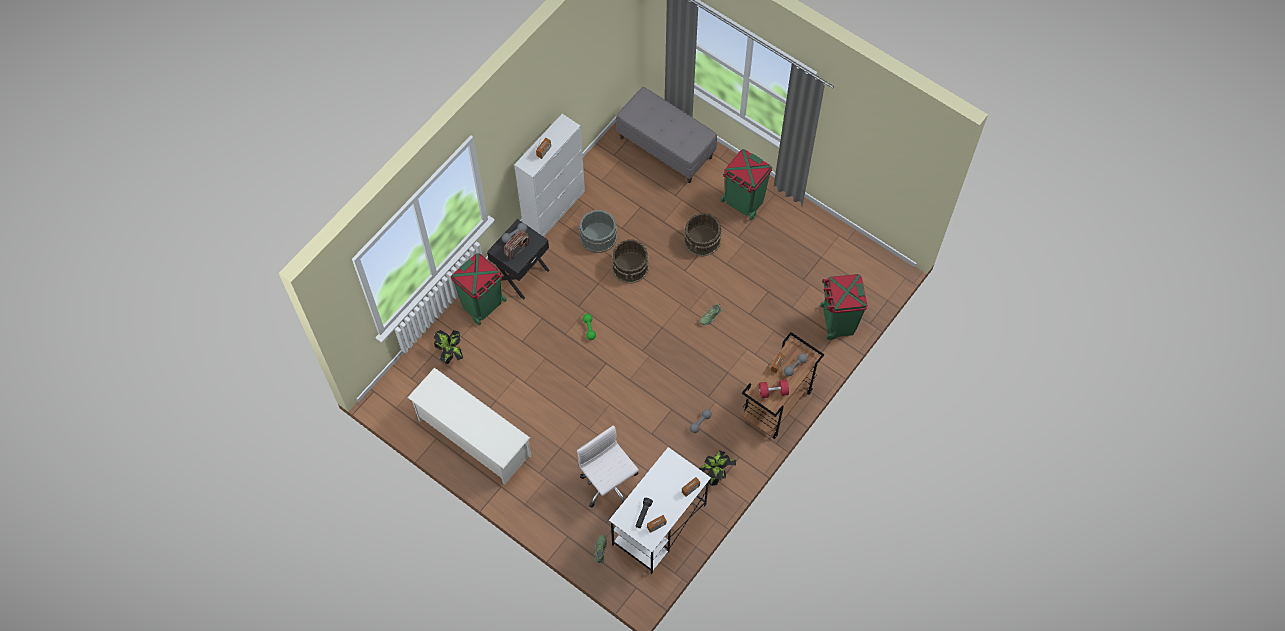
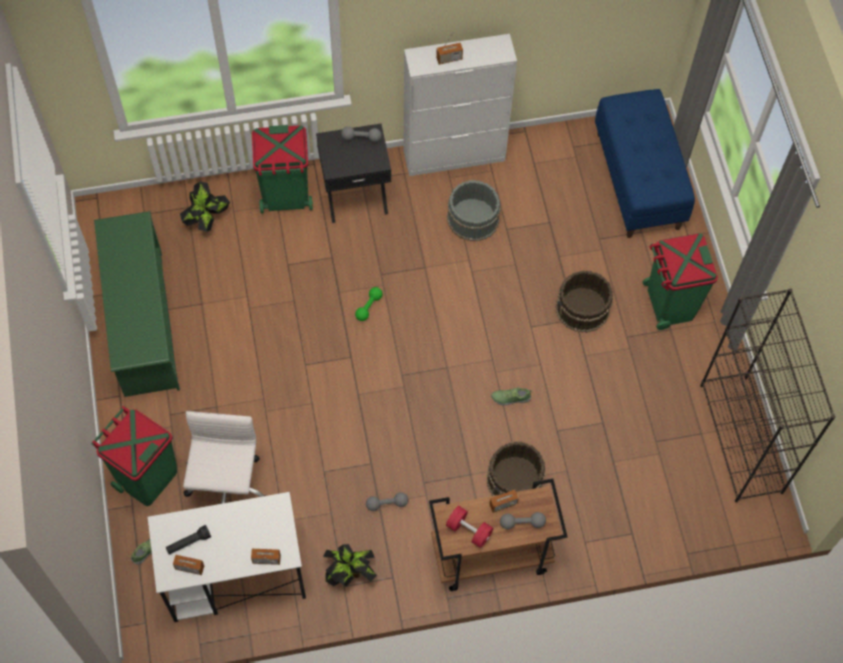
camera: 40 degrees right, 0 degrees up
(473, 437) = (143, 323): white shoe rack -> green shoe rack
(517, 249) = (349, 155): radio -> none
(630, 266) = (476, 276): brown bucket -> brown bucket (515, 480)
(666, 147) = (639, 181): grey bench -> blue bench
(838, 322) = (651, 521): green trash can -> green trash can (147, 478)
(843, 244) = (741, 439): none -> black bookcase

